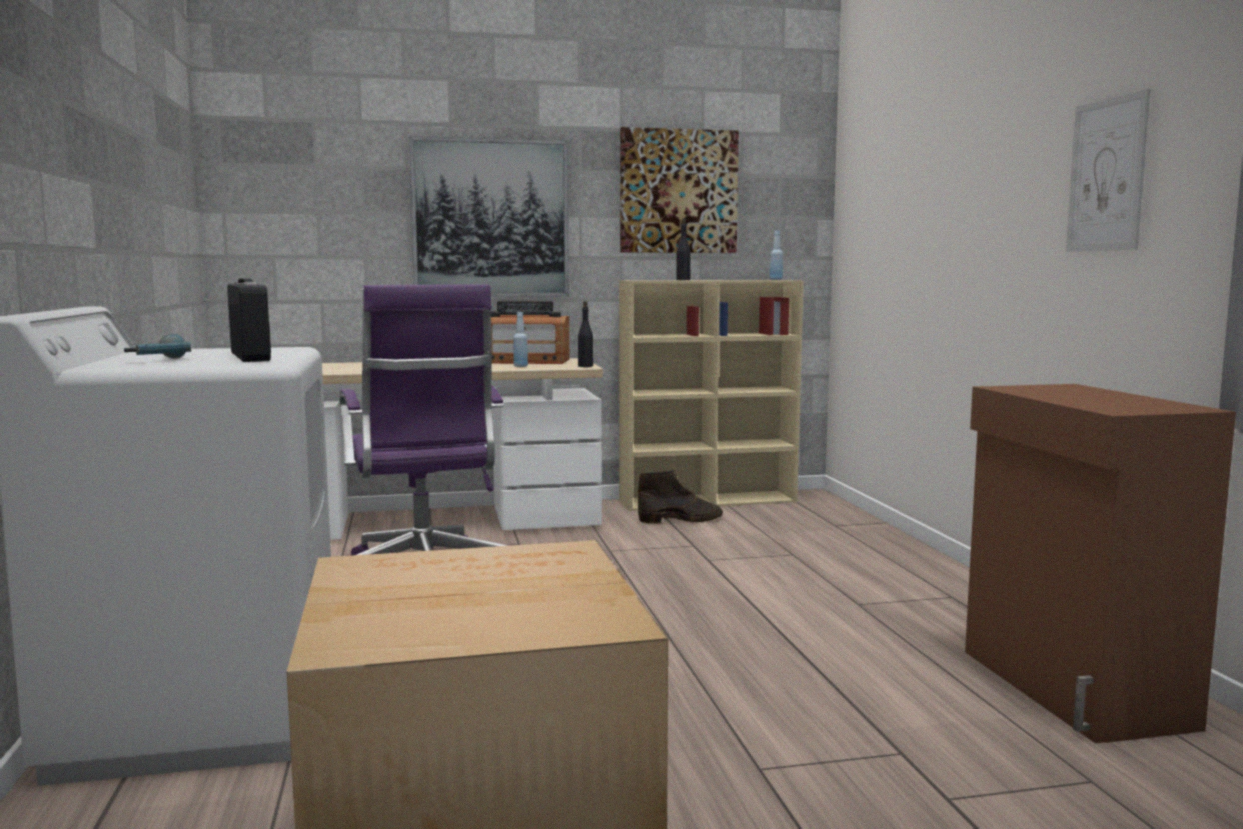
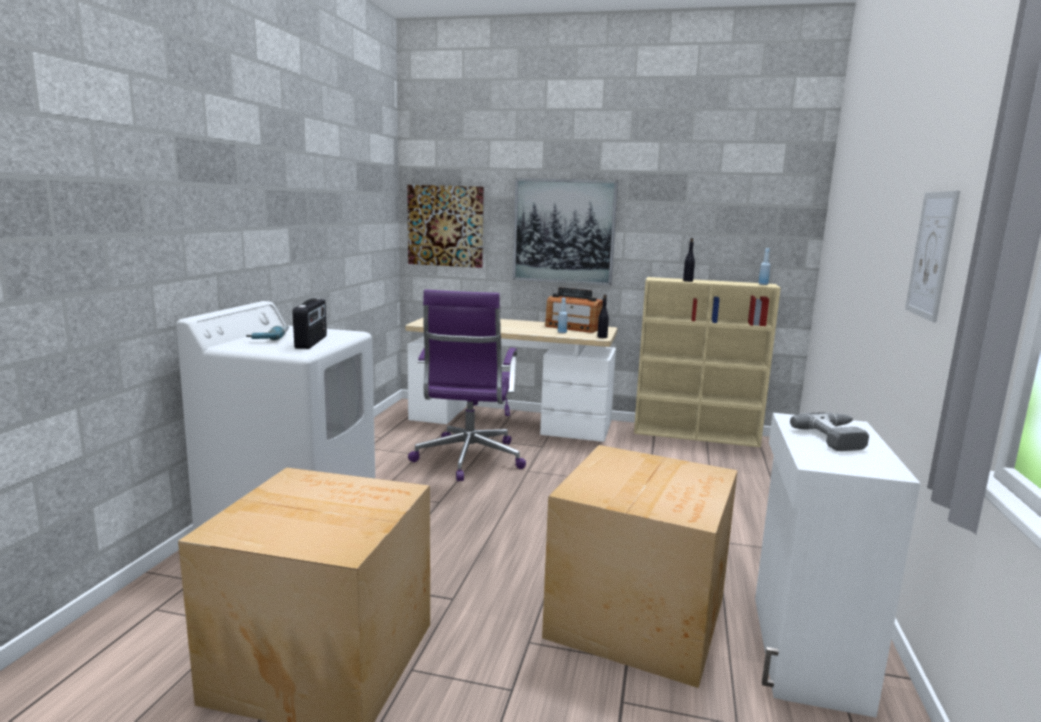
camera: 25 degrees right, 5 degrees up
(678, 191) = (696, 216): picture -> picture (446, 226)
(681, 520) = (661, 447): brown boot -> none
(863, 703) = (640, 616): none -> cardboard box
(1071, 689) = (804, 650): brown cabinet -> white cabinet
(1084, 394) = (838, 438): none -> power drill

